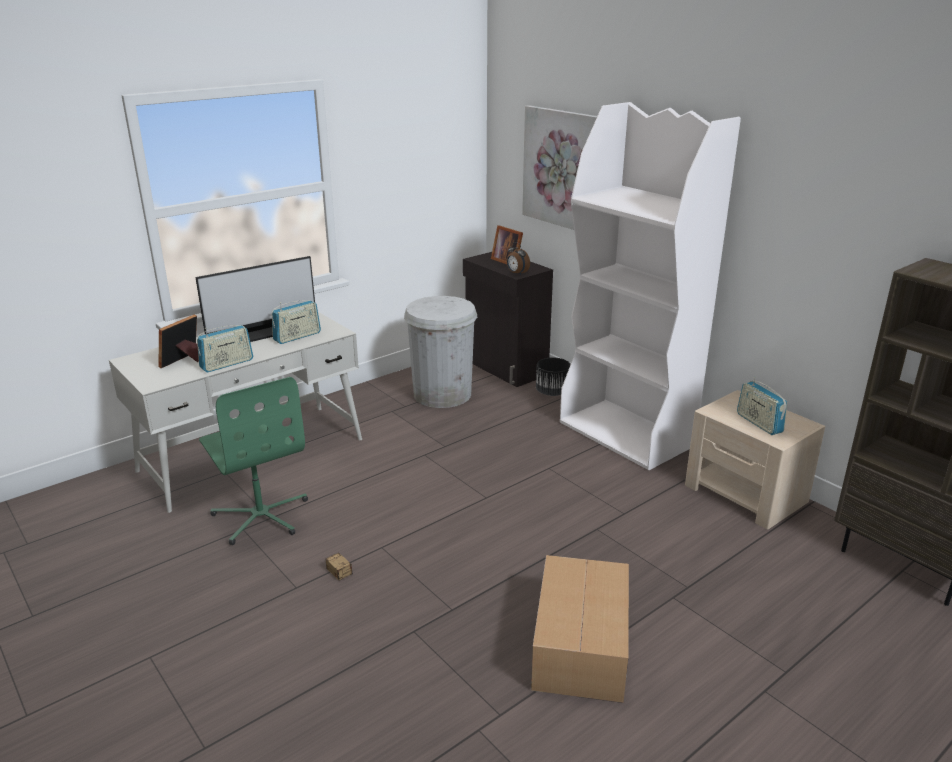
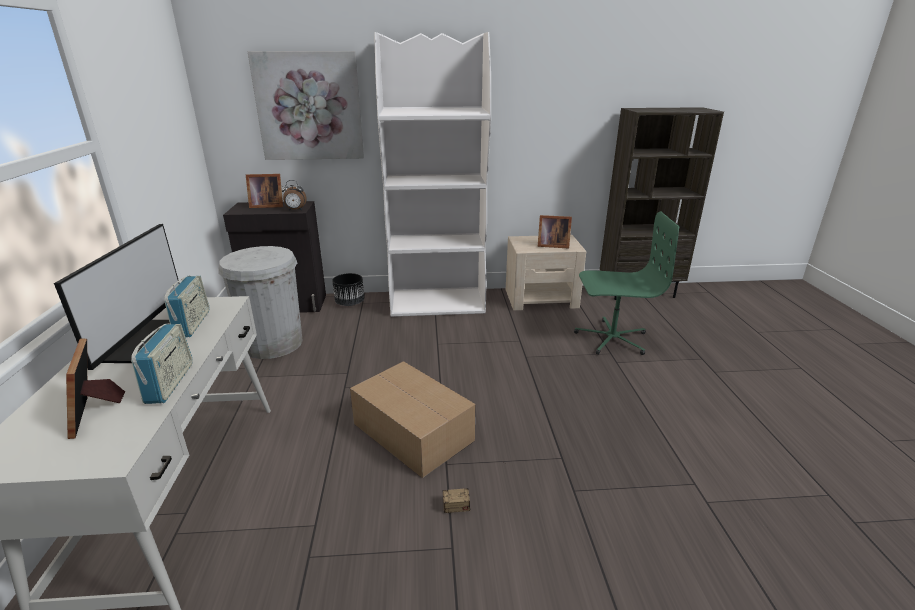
camera: 55 degrees left, 0 degrees up
(261, 515) = (302, 531): green office chair -> green office chair (611, 338)
(581, 643) = (639, 414): cardboard box -> cardboard box (412, 431)
(759, 423) = (551, 245): radio -> picture frame

